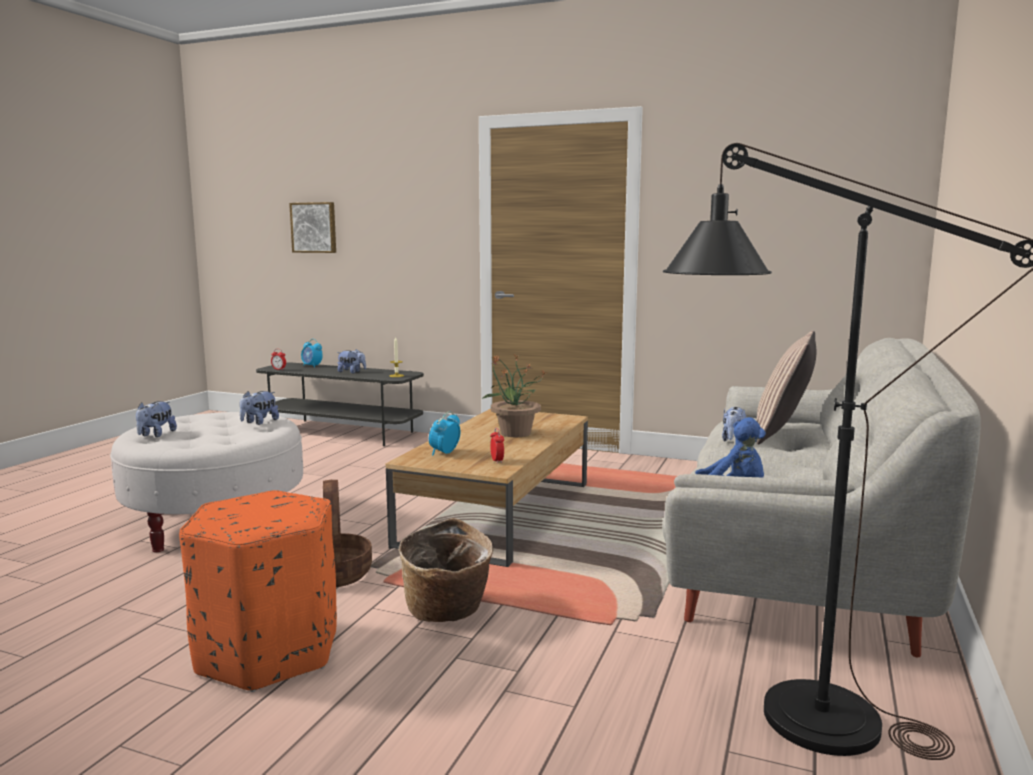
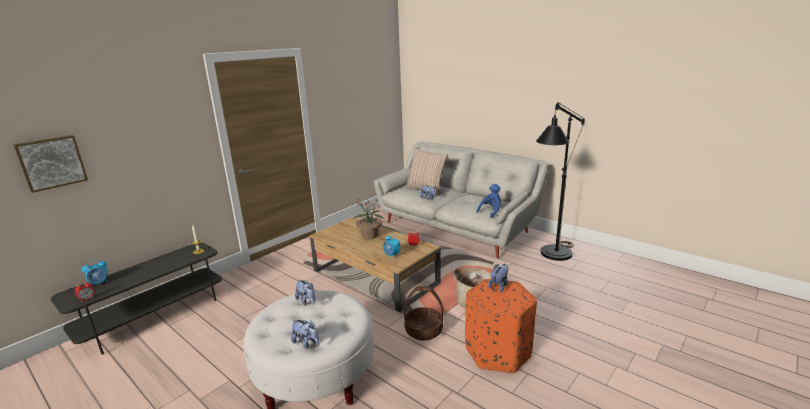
camera: 70 degrees left, 10 degrees up
(352, 372) = (157, 267): plush toy -> plush toy (499, 286)

